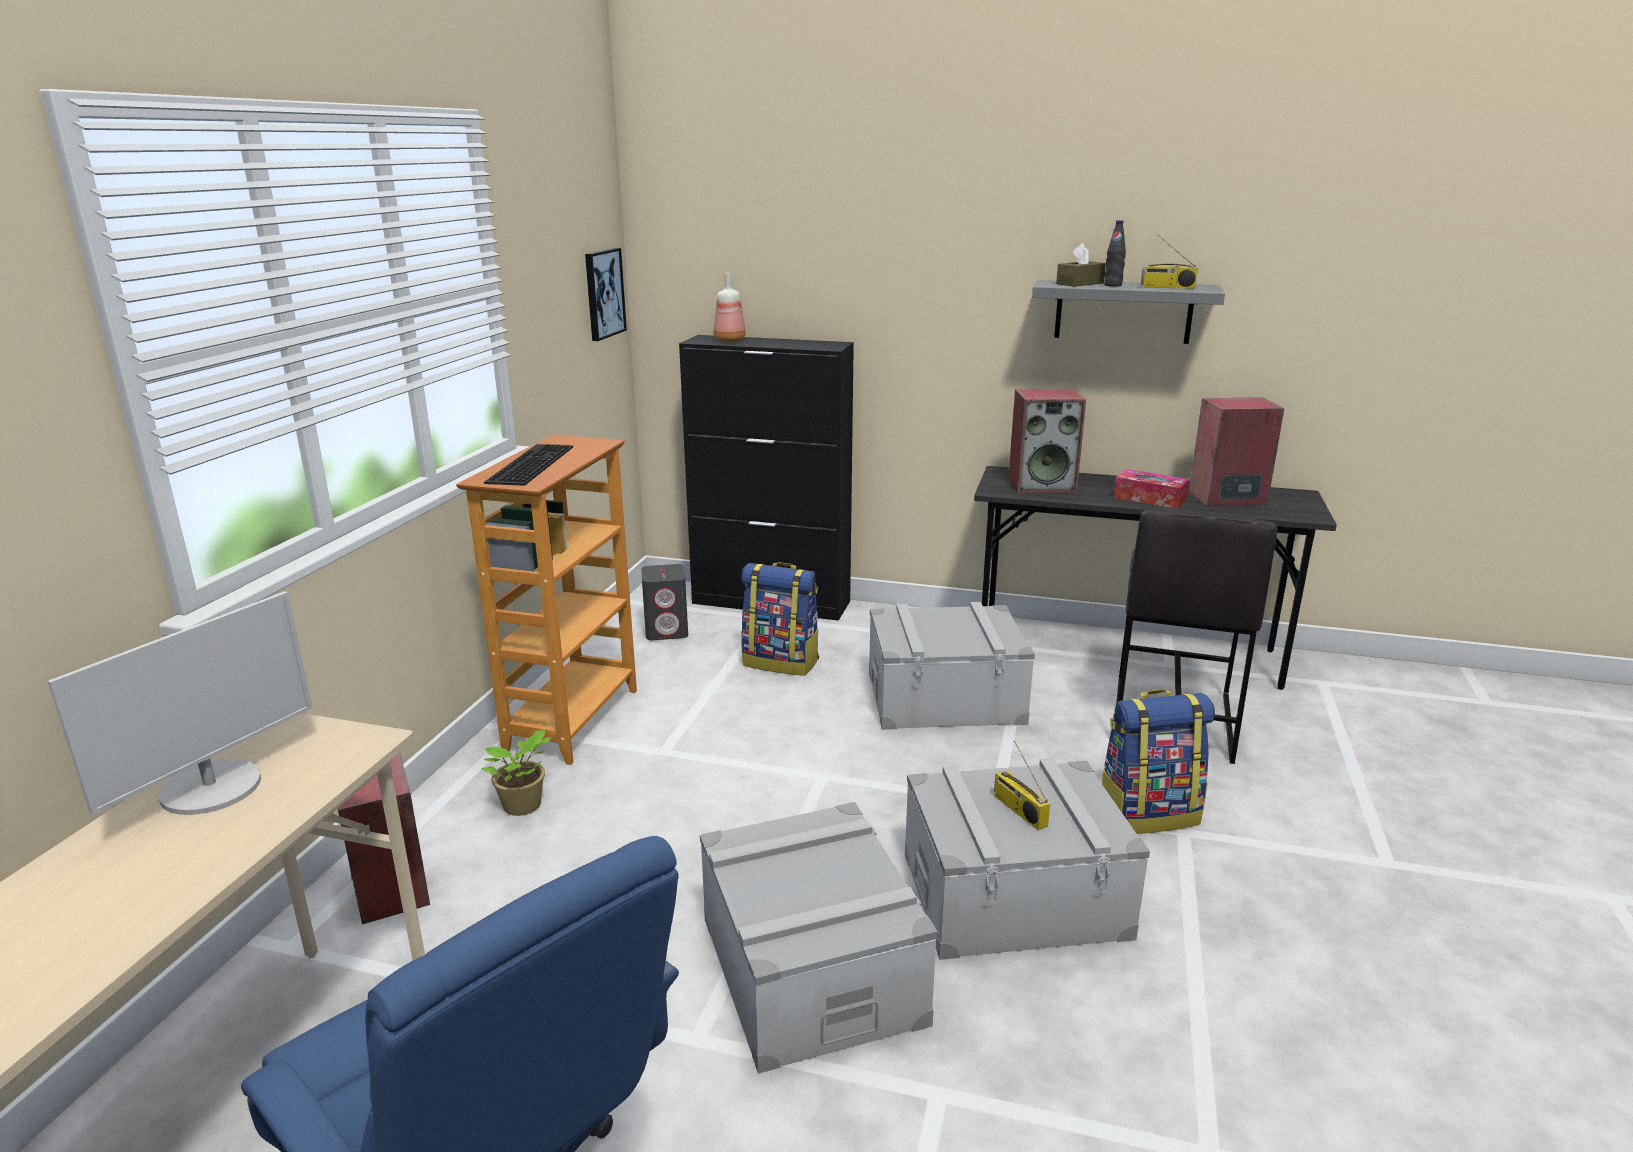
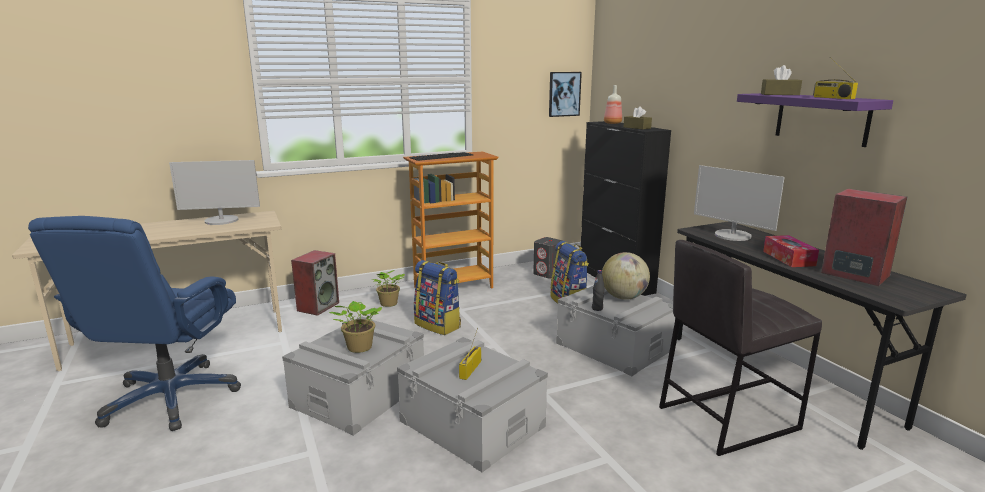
camera: 50 degrees right, 5 degrees down
(801, 345) = (637, 128): none -> brown tissue box
(832, 882) = (358, 348): none -> potted plant
(940, 619) = (624, 297): none -> globe
(1042, 486) = (732, 236): speaker -> monitor
(1112, 285) = (797, 95): black bottle -> black bottle (597, 308)
(1123, 311) = (821, 118): grey shelf -> purple shelf
(1147, 814) = (606, 441): backpack -> backpack (438, 325)

